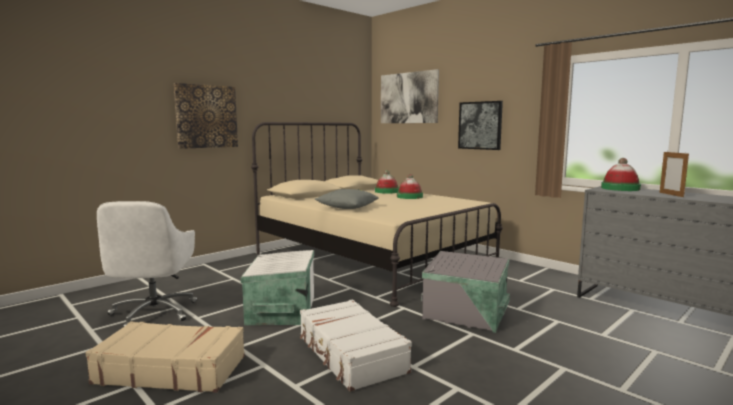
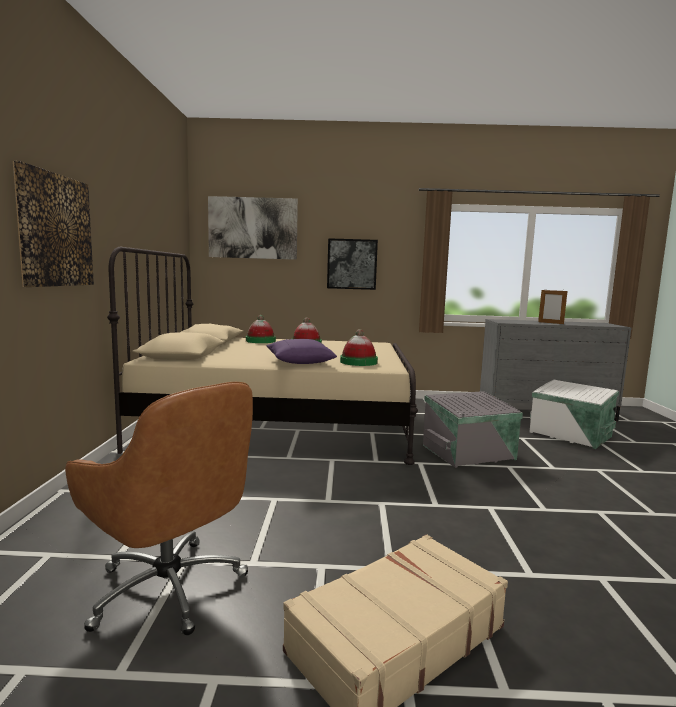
camera: 45 degrees left, 0 degrees up
(153, 313) = (167, 588): white office chair -> brown office chair
(280, 310) = (327, 509): white storage box -> white storage box (570, 435)
(347, 208) = (300, 362): grey pillow -> purple pillow
(350, 354) = (490, 522): white suitcase -> none
(620, 188) = (508, 320): hat -> hat (358, 362)

